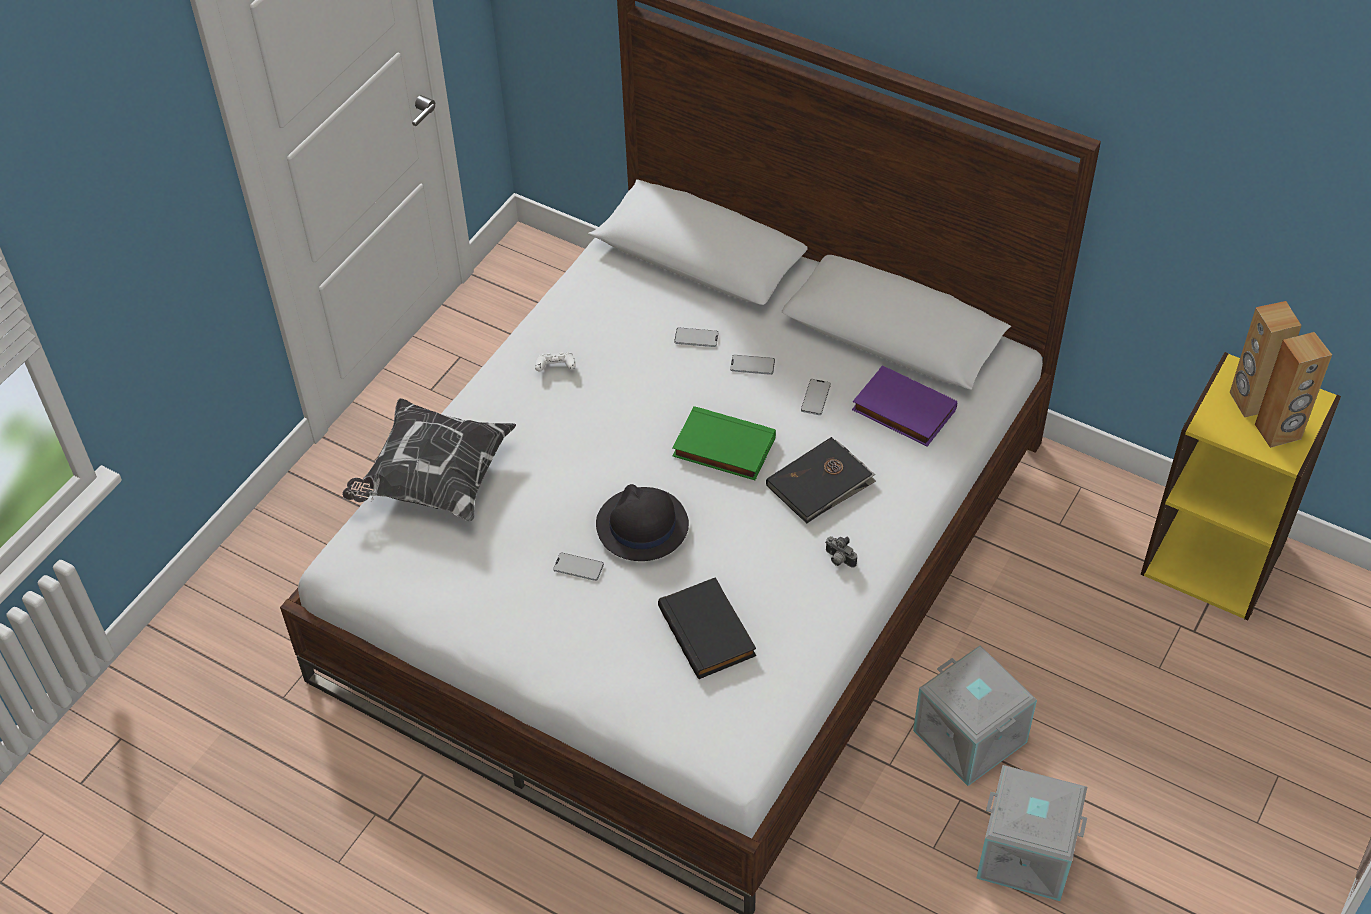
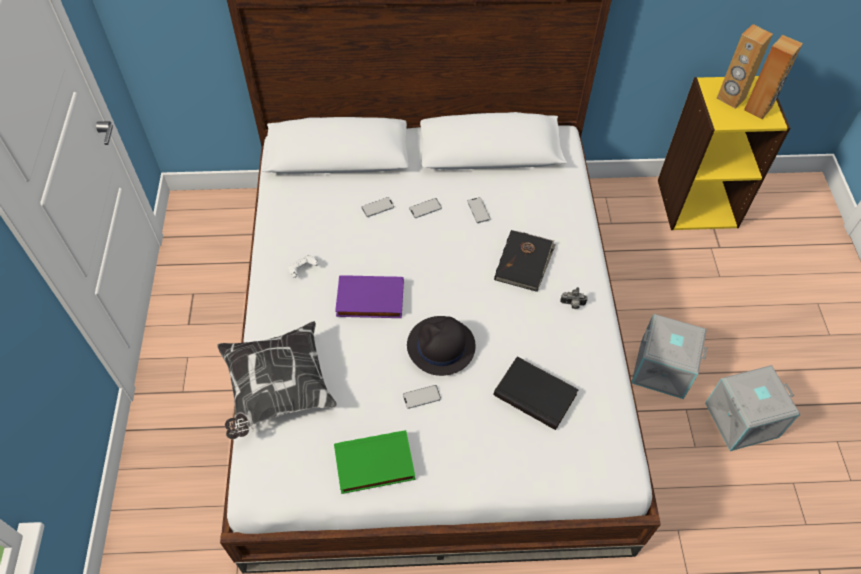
camera: 35 degrees left, 5 degrees up
(722, 448) = (450, 270): green book -> green book (374, 465)
(902, 411) = (534, 194): purple book -> purple book (369, 300)

